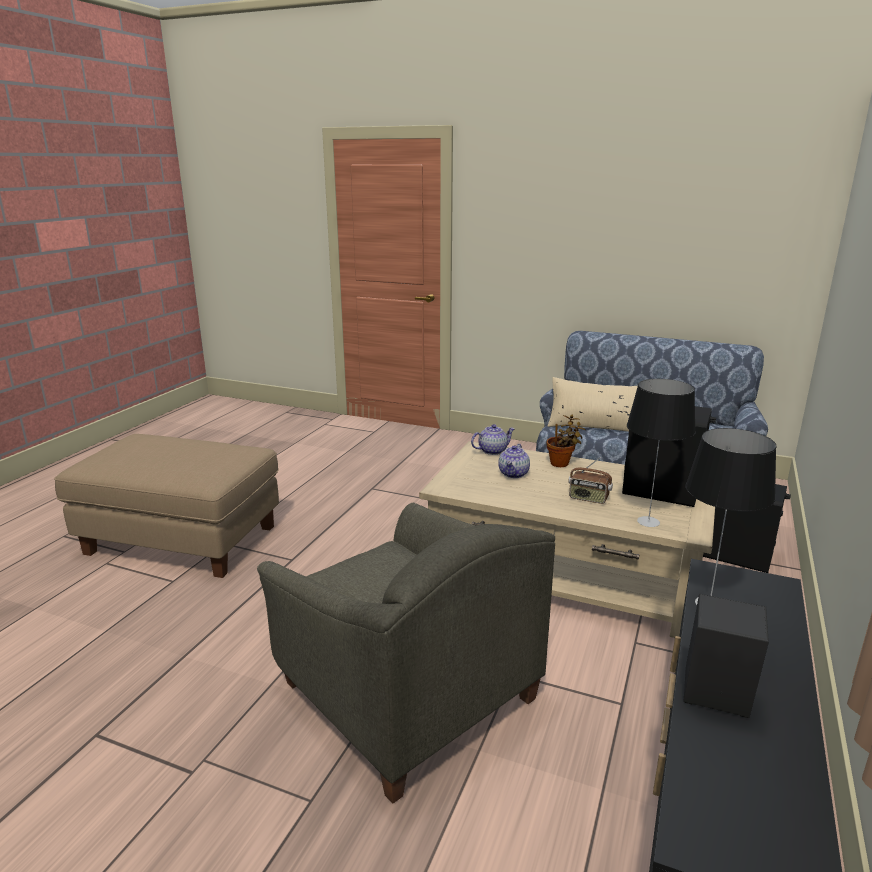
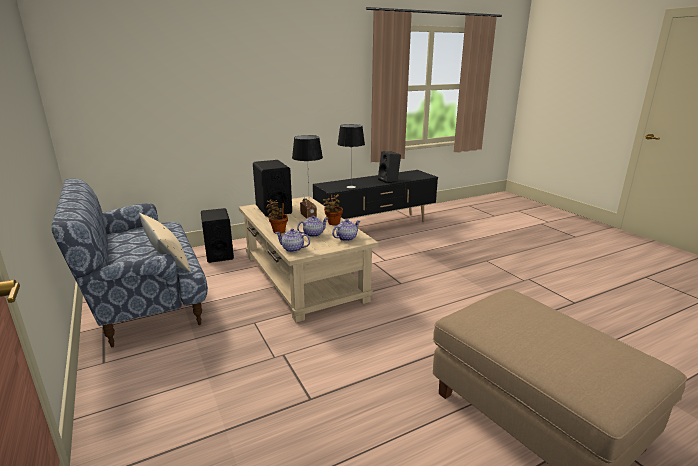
camera: 140 degrees left, 0 degrees up
(405, 694) = (432, 269): grey armchair -> none
(465, 482) = (346, 238): none -> teapot
(528, 498) = (333, 223): none -> potted plant

